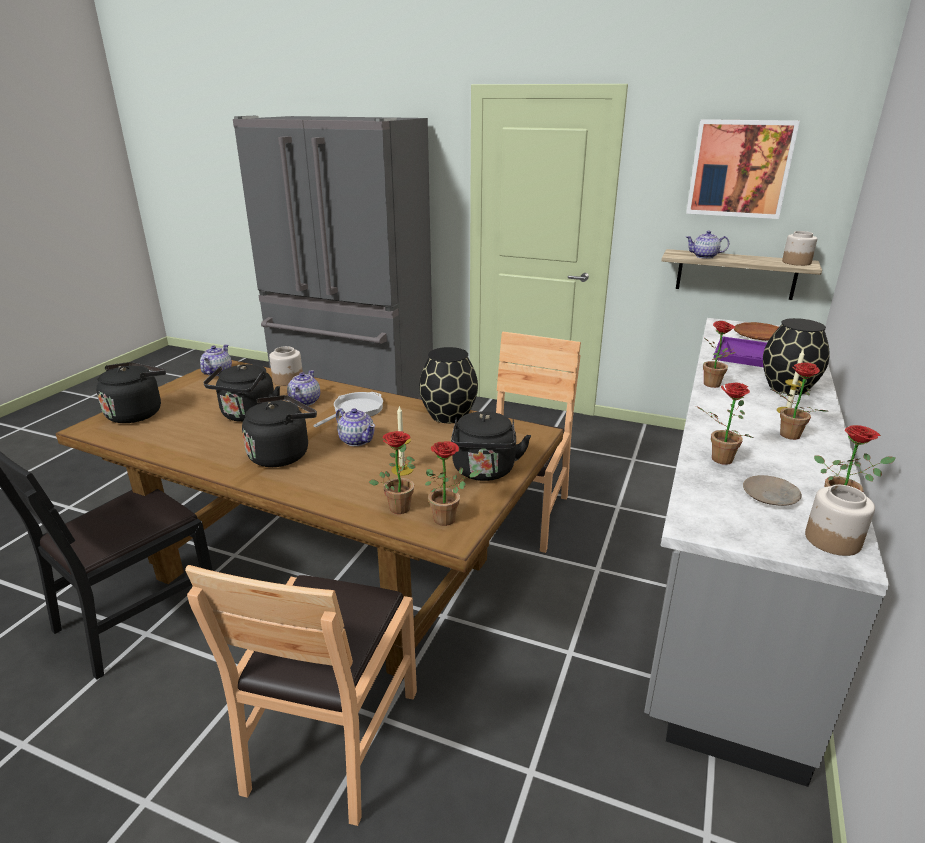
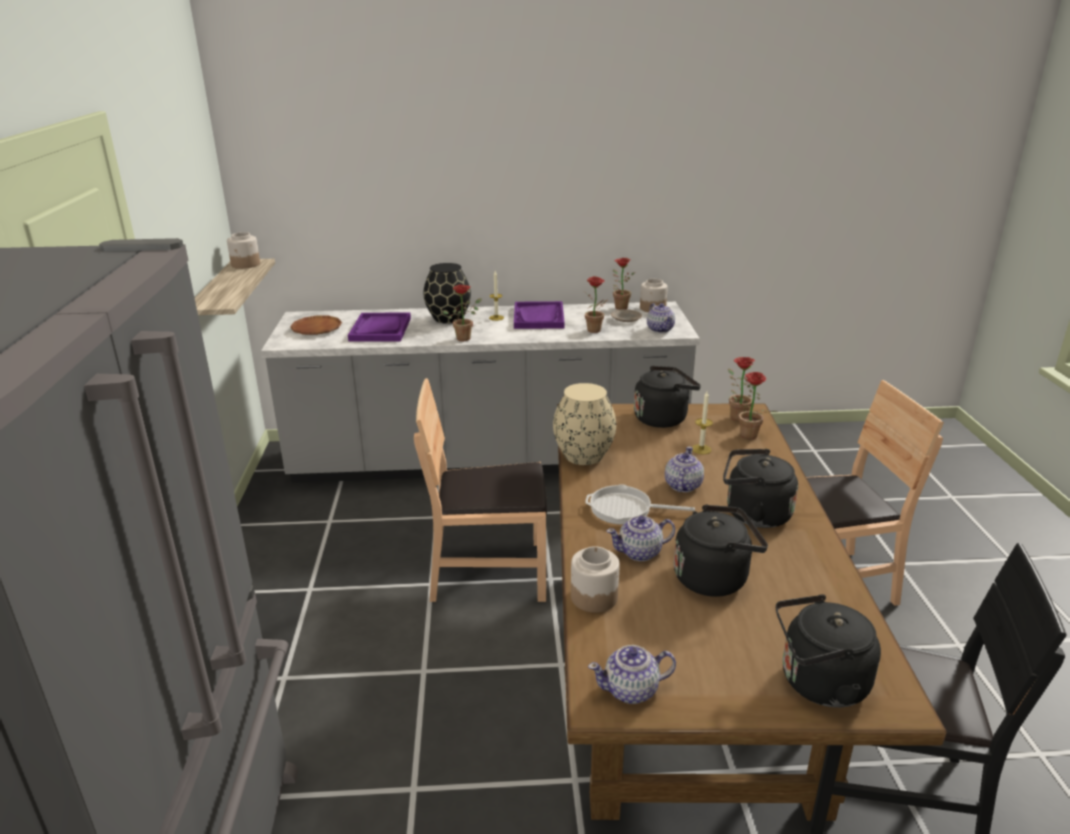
camera: 115 degrees left, 0 degrees up
(448, 415) = (583, 456): black vase -> beige vase
(705, 256) = (228, 293): teapot -> teapot (660, 329)
(740, 169) = (185, 191): picture -> none
(786, 436) = (539, 317): potted plant -> purple tray

